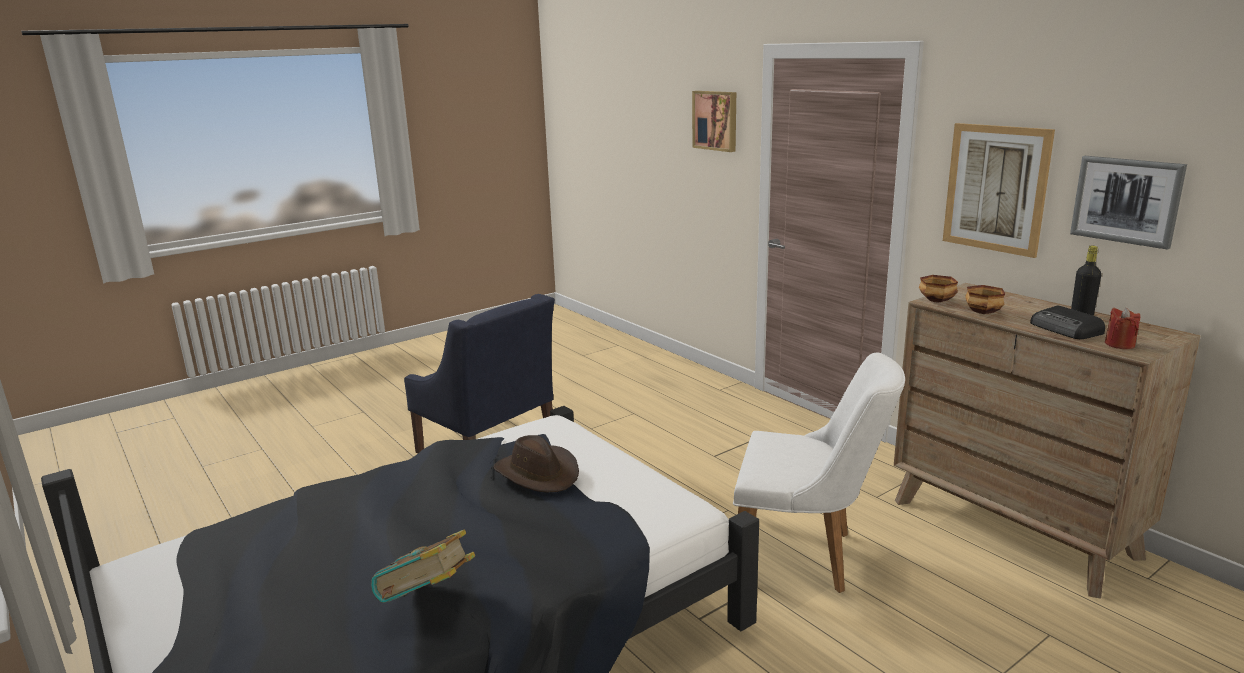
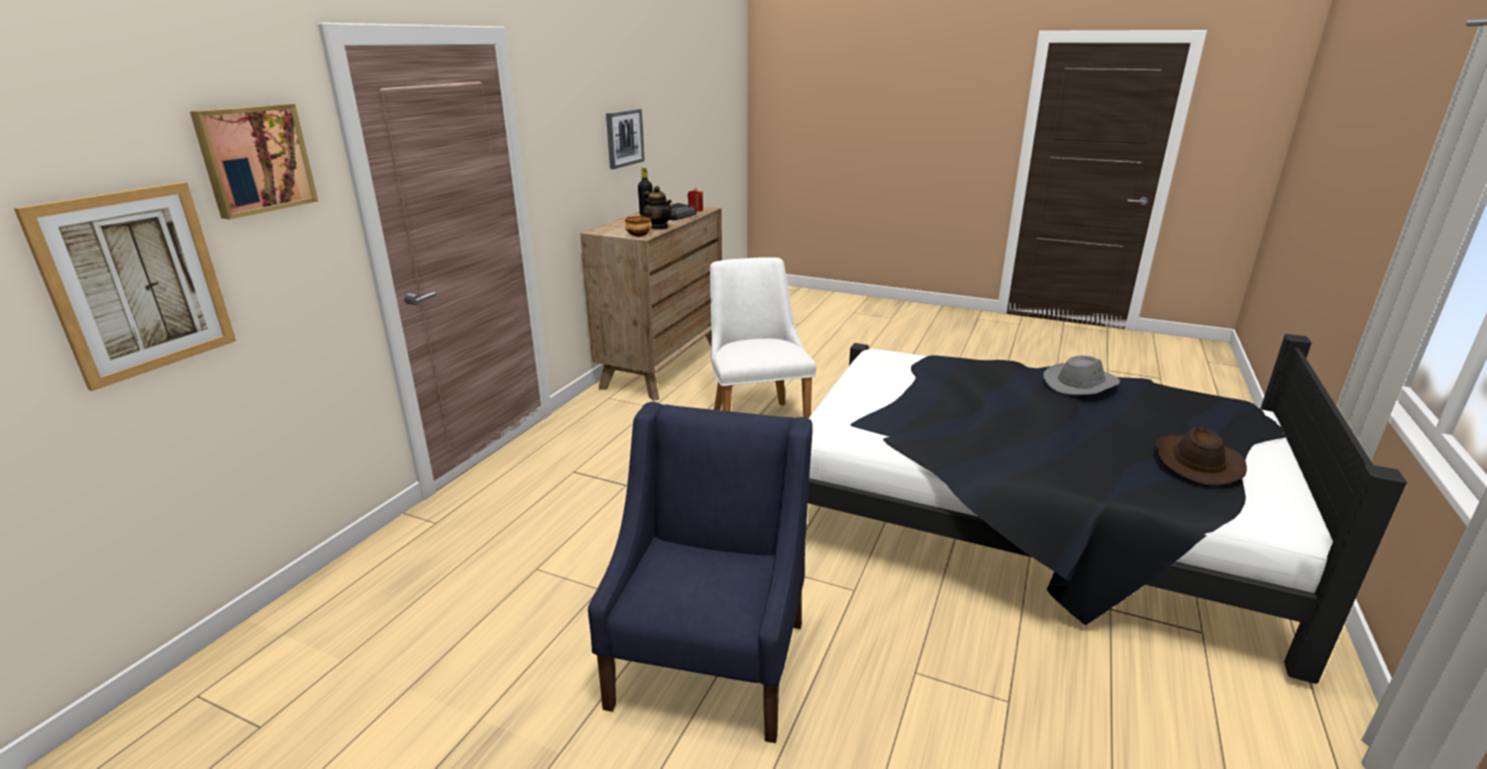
camera: 120 degrees left, 5 degrees up
(428, 600) = (1081, 384): book -> grey hat
(538, 473) = (917, 400): brown hat -> brown hat (1195, 462)
(983, 312) = (658, 227): bowl -> teapot
(996, 188) = (572, 152): picture -> picture (137, 282)

